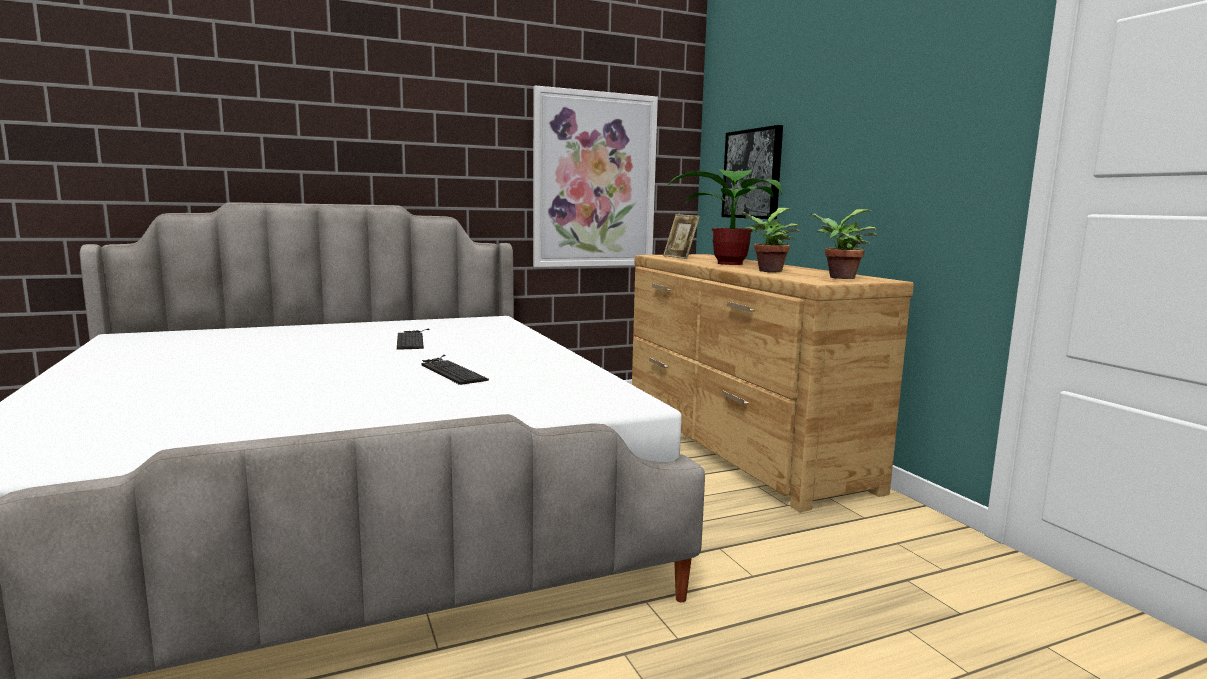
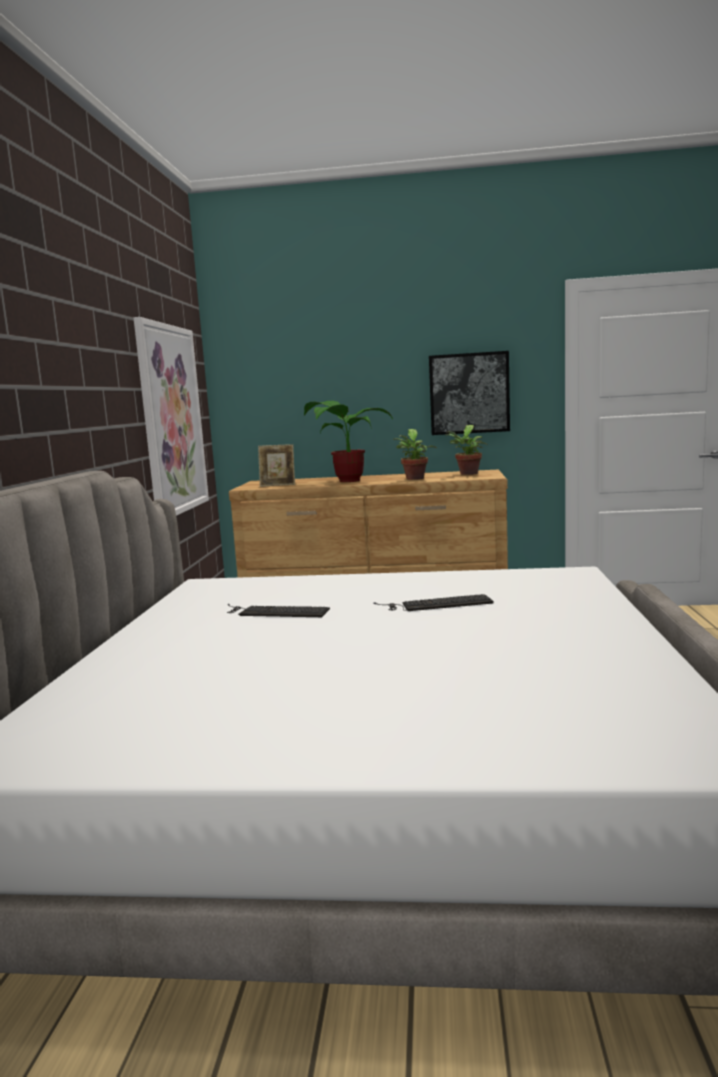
camera: 60 degrees left, 0 degrees up
(752, 174) = (299, 404): picture -> picture (469, 393)

